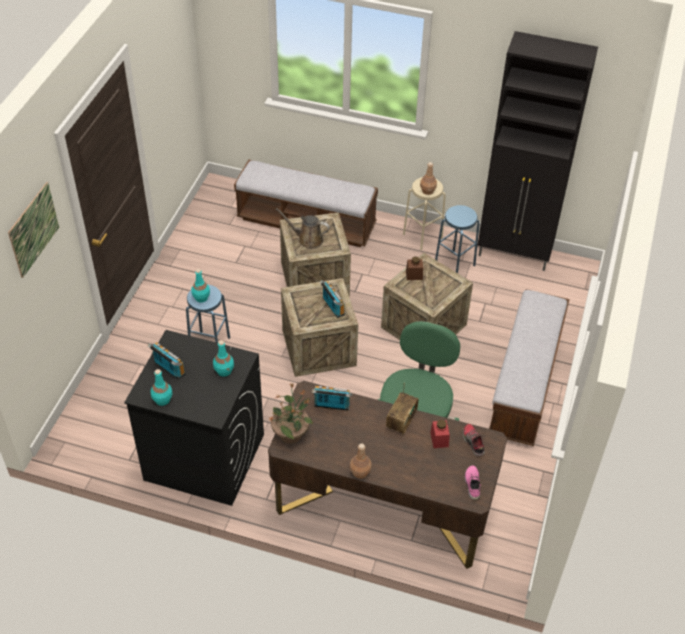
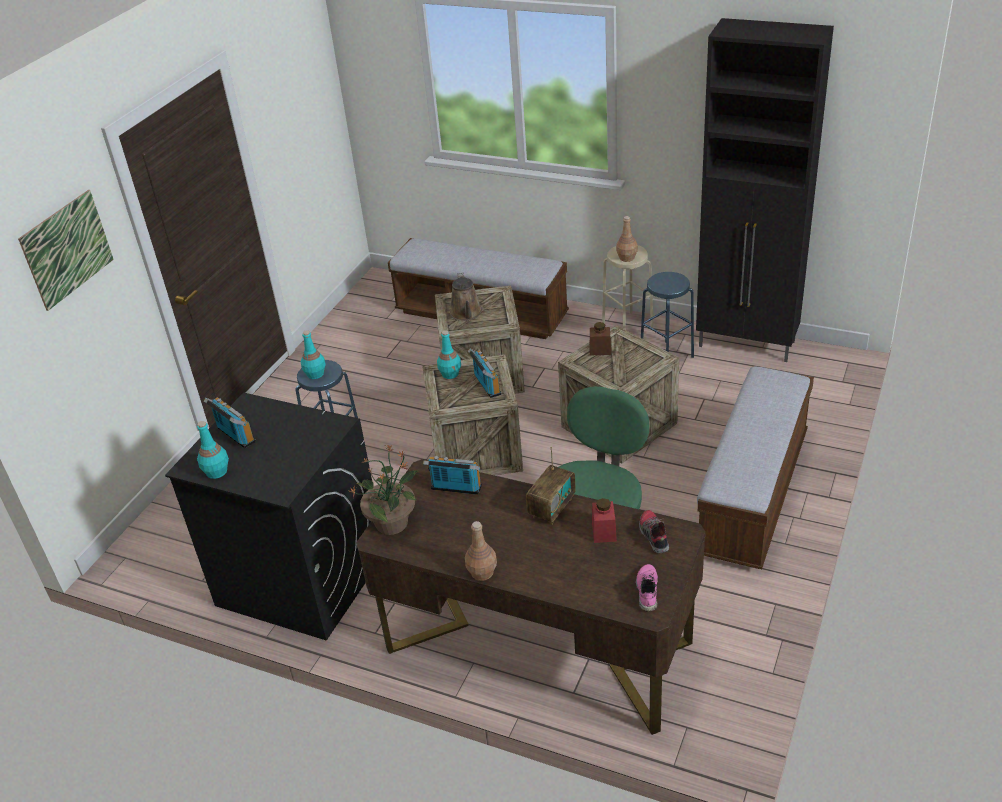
camera: 10 degrees right, 10 degrees down
(224, 370) = (308, 438): turquoise bottle -> turquoise bottle (450, 374)
(307, 239) = (466, 314): brown watering can -> brown watering can turned 120 degrees counterclockwise

